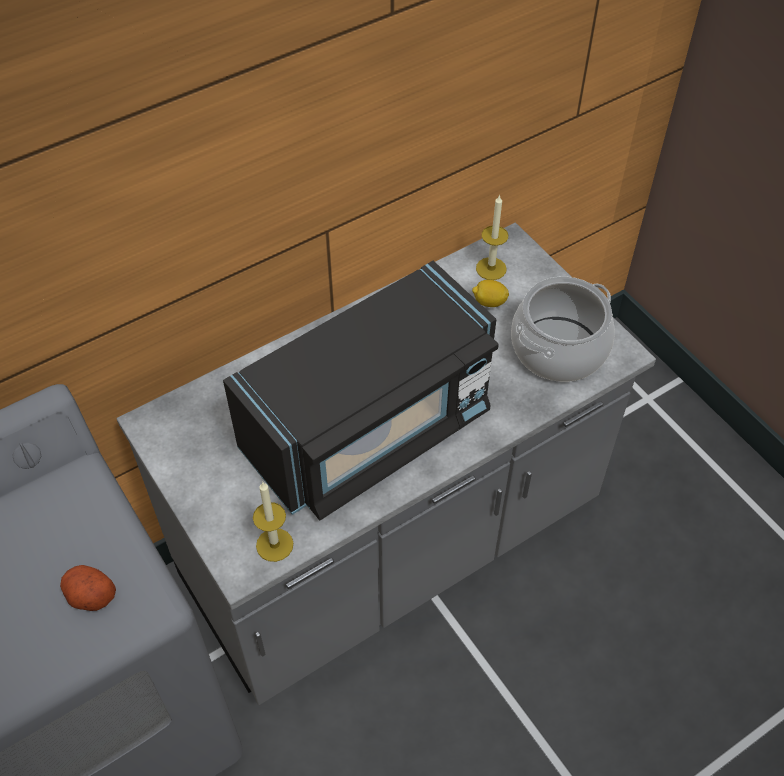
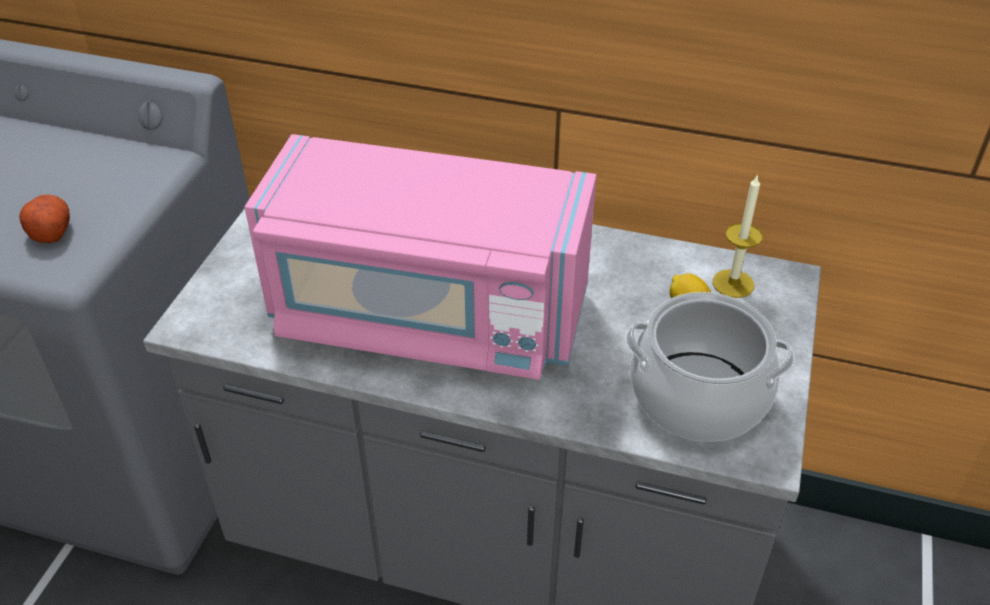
camera: 50 degrees right, 10 degrees down
(274, 545) = (231, 330): candle -> none
(370, 429) = (427, 315): black microwave -> pink microwave

